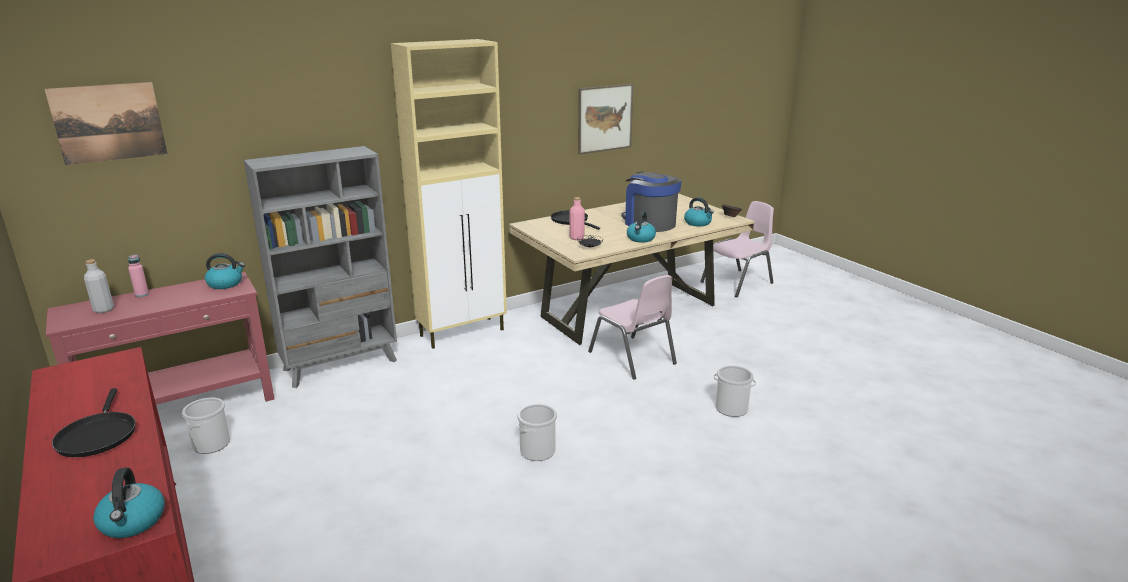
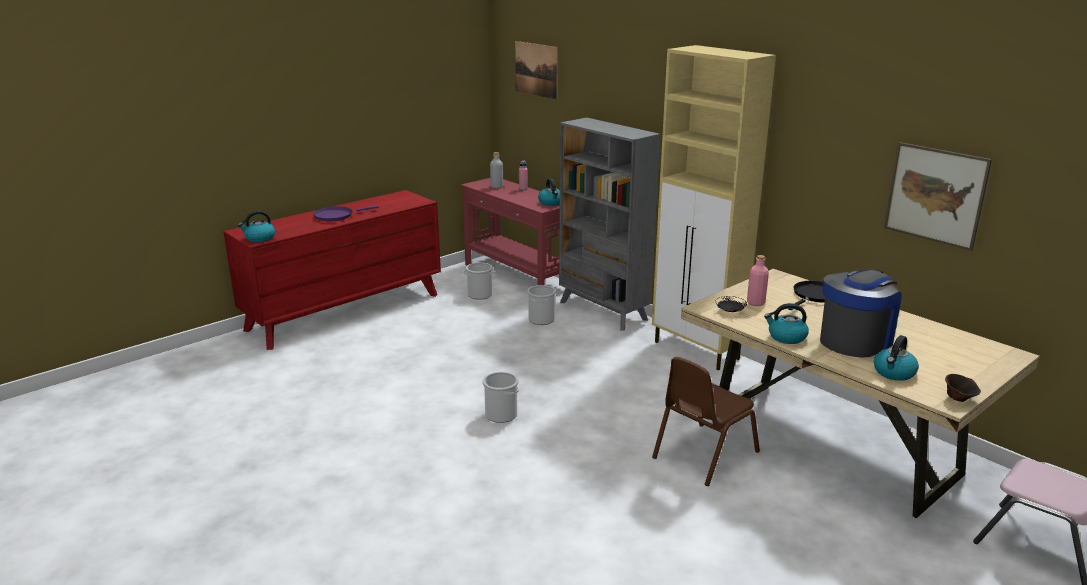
camera: 80 degrees right, 0 degrees up
(98, 435) = (336, 216): black frying pan -> purple frying pan
(632, 358) = (704, 454): pink chair -> brown chair
(731, 408) = (619, 530): bucket -> bucket (541, 320)

